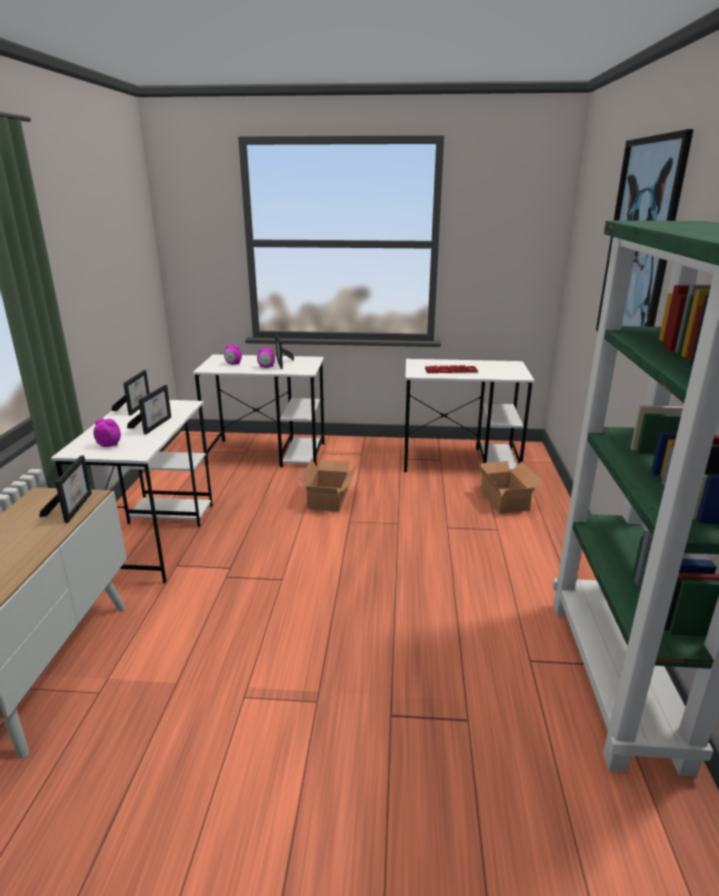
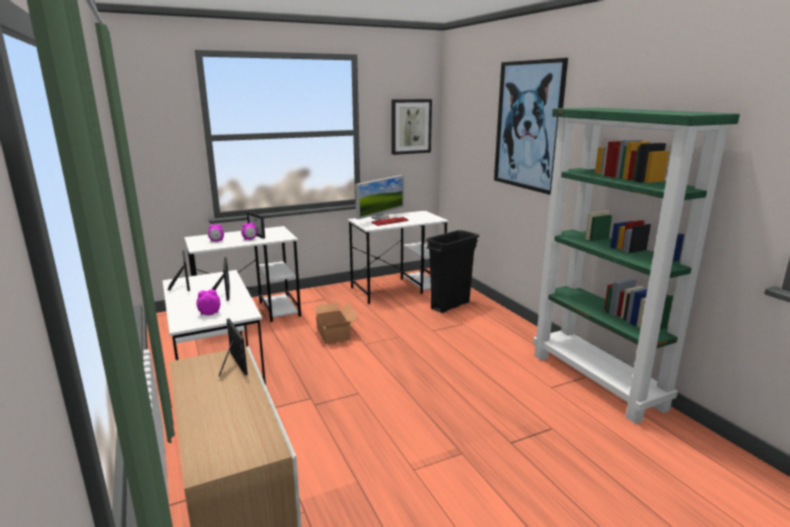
camera: 30 degrees left, 5 degrees down
(447, 363) = (380, 218): none -> monitor
(505, 499) = (450, 305): cardboard box -> black trash can
(519, 239) = (411, 126): none -> picture

